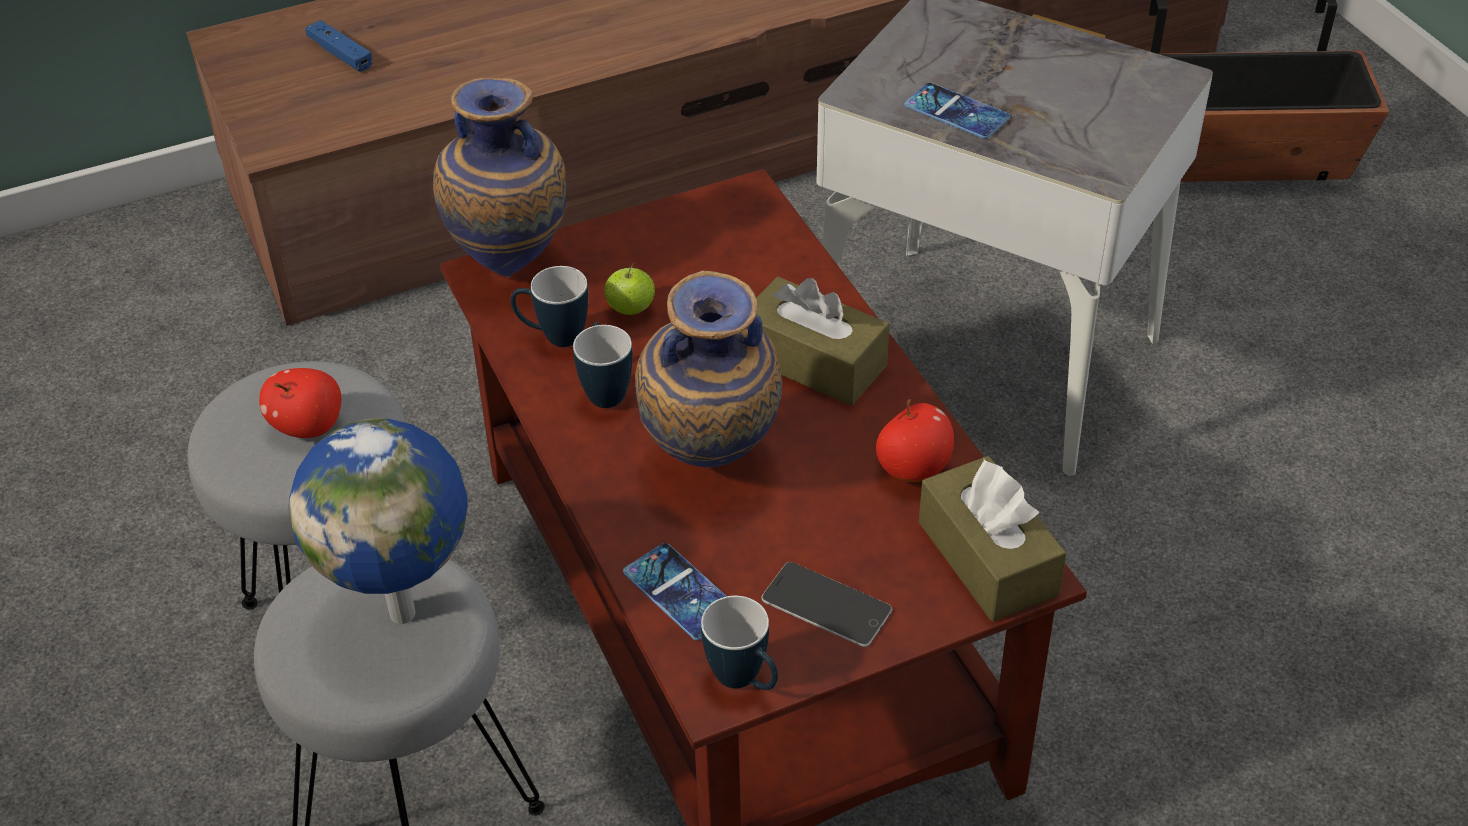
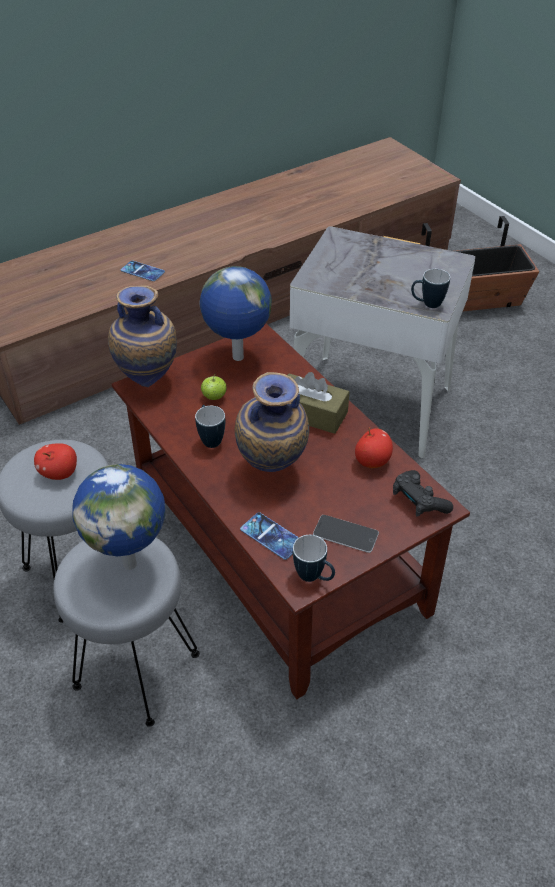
camera: 10 degrees left, 0 degrees up
(340, 54) = (33, 284): blue game controller -> none
(553, 336) = (178, 414): mug -> mug (427, 304)
(693, 236) = (237, 358): none -> globe
(956, 112) = (359, 285): phone -> phone (142, 271)
(987, 558) = (418, 501): brown tissue box -> black game controller

